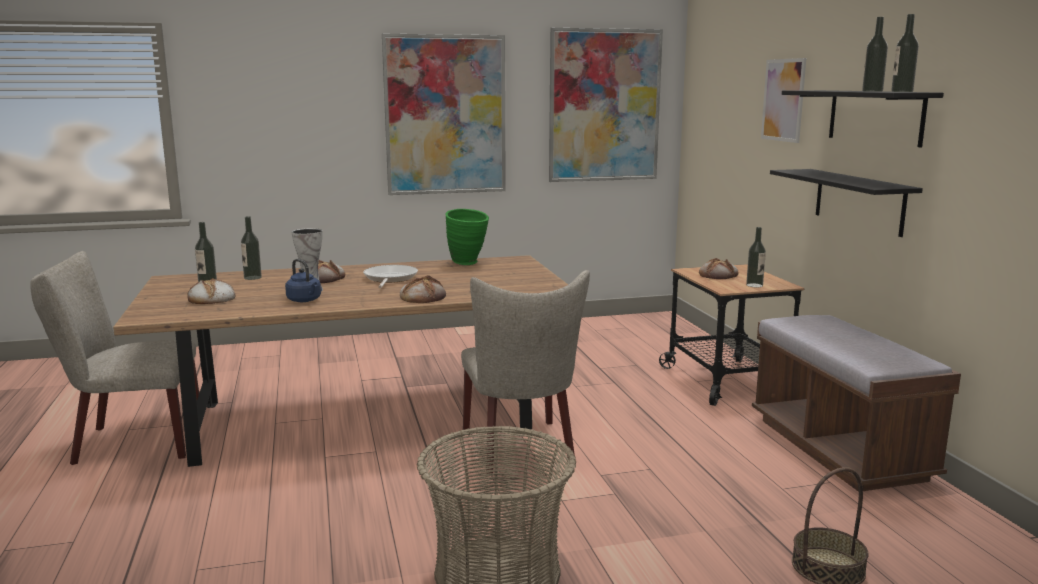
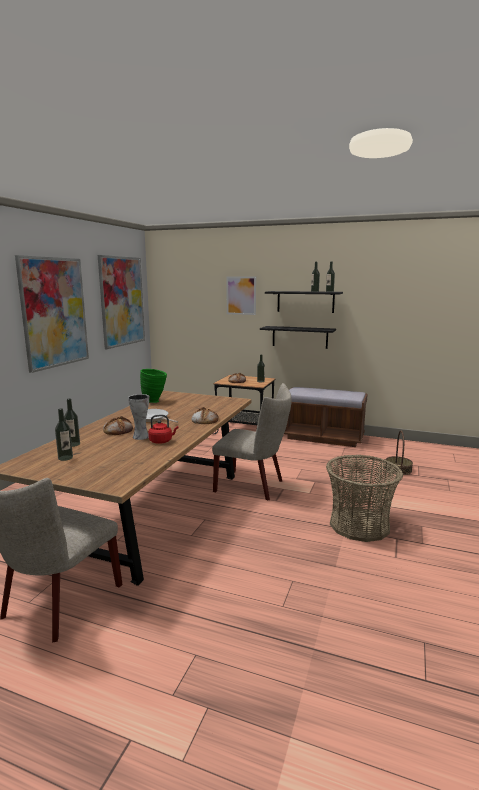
camera: 55 degrees left, 0 degrees up
(211, 299) = (106, 461): bread -> none
(305, 300) = (162, 441): blue kettle -> red kettle

